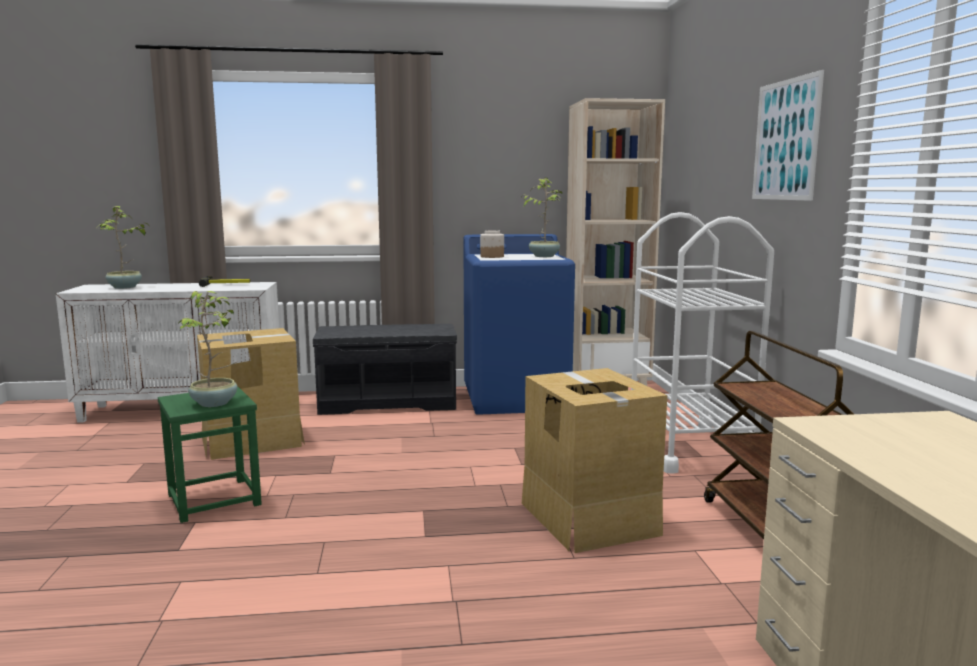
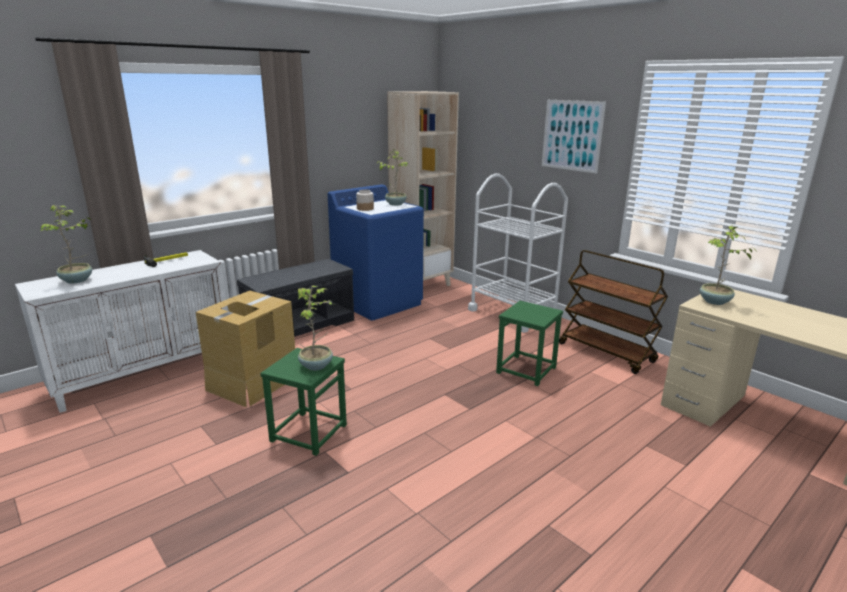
camera: 35 degrees left, 10 degrees up
(588, 518) = (526, 370): cardboard box -> green stool
(869, 427) = (714, 302): none -> potted plant

